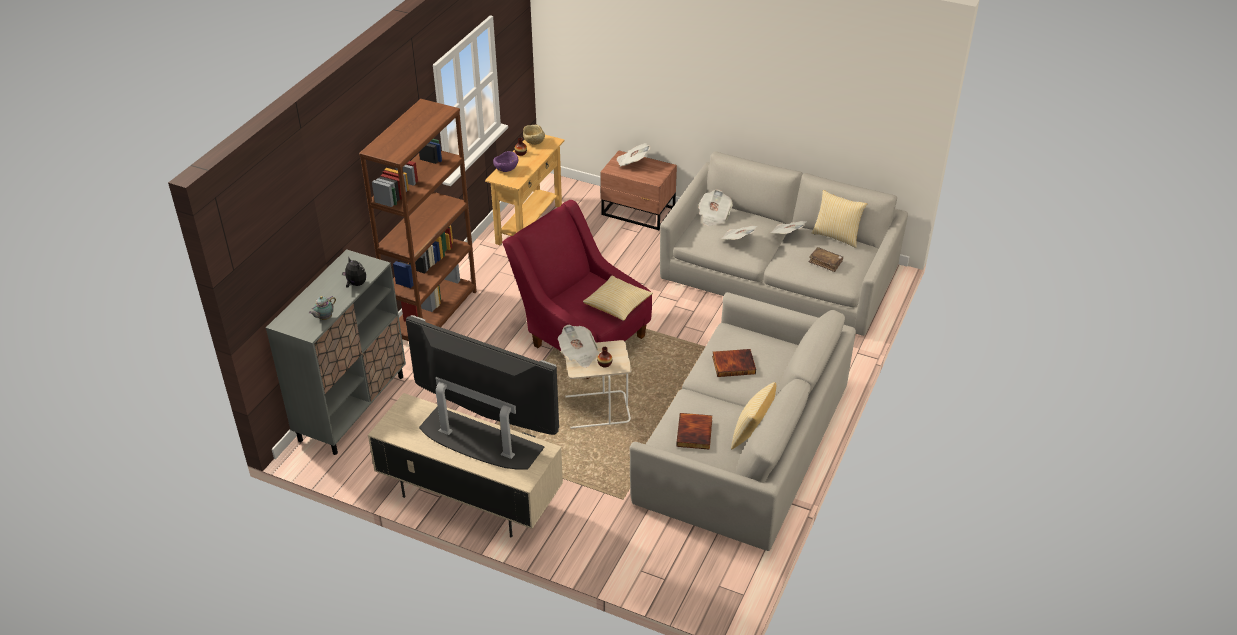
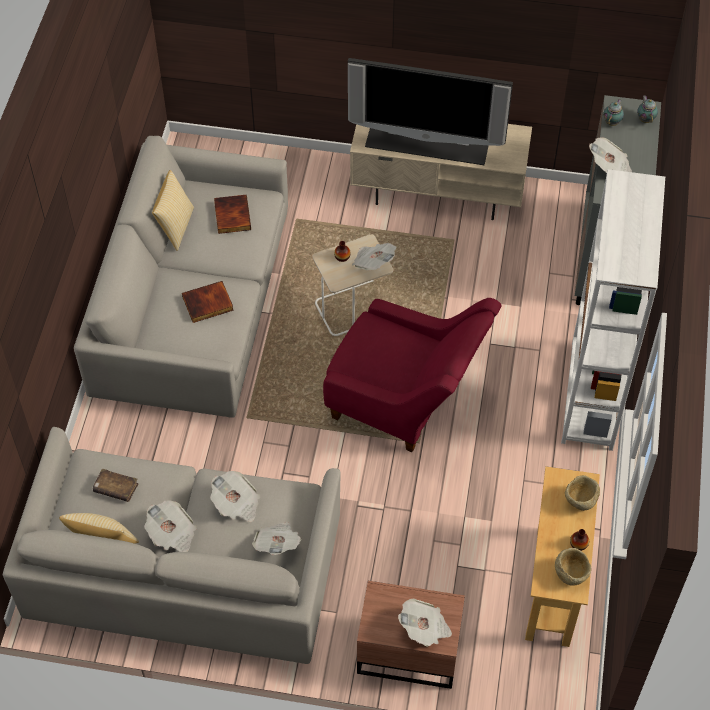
camera: 165 degrees right, 15 degrees up
(292, 315) = (645, 119): none -> teapot
(355, 284) = (610, 167): plush toy -> newspaper
(434, 314) = (592, 395): brown bookcase -> white bookcase
(506, 170) = (580, 501): purple bowl -> beige bowl
(617, 306) = (357, 352): pillow -> none

